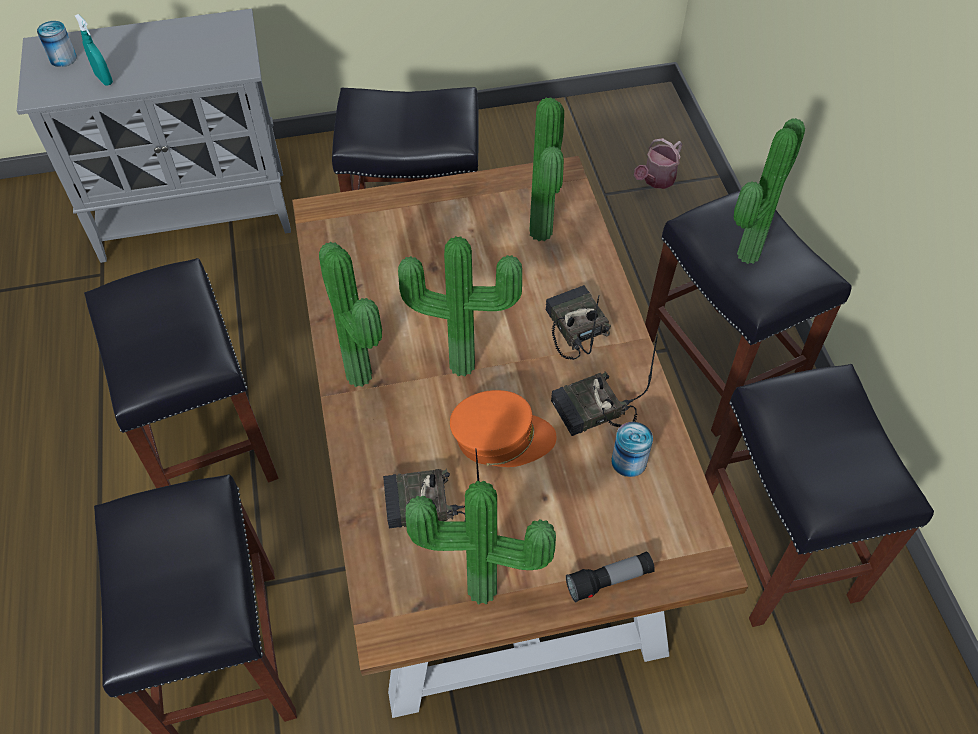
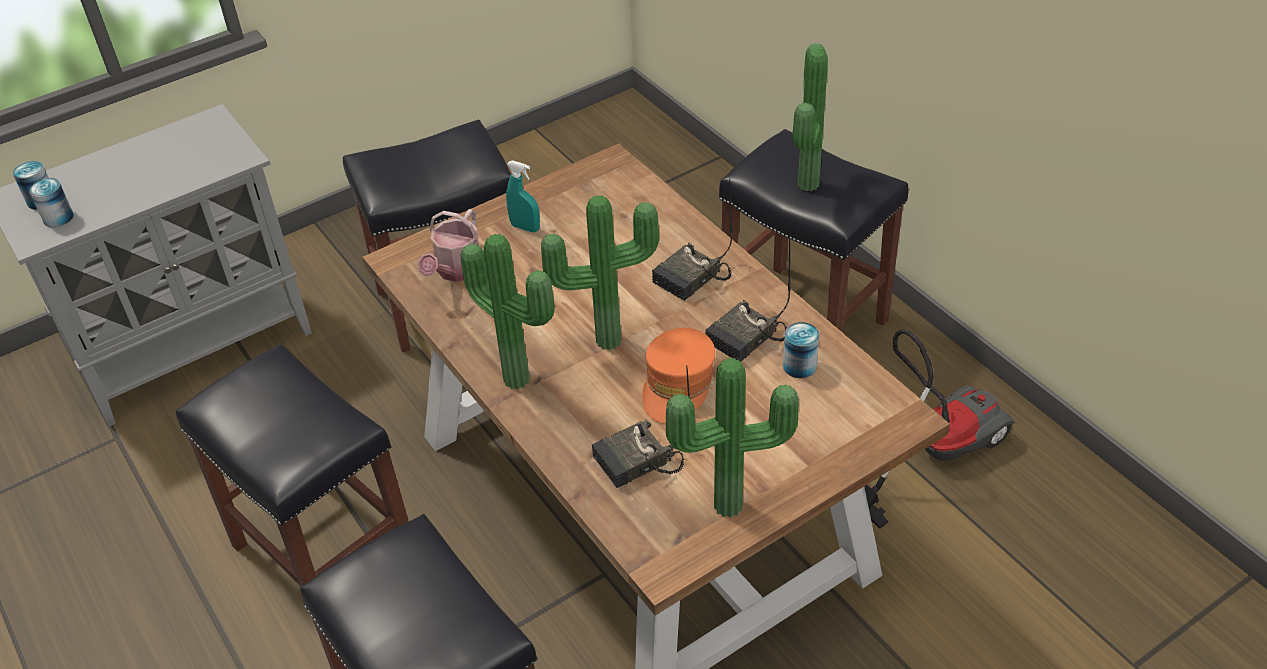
camera: 20 degrees left, 10 degrees down
(67, 79) = (58, 218): none -> can
(104, 79) = (100, 206): turquoise spray bottle -> turquoise spray bottle (525, 227)
(501, 438) = (678, 385): orange cap -> orange cap turned 135 degrees clockwise
(545, 232) = (624, 212): potted plant -> none
(573, 327) = (692, 279): radio -> radio turned 90 degrees counterclockwise
(609, 580) = (833, 460): flashlight -> none
(656, 180) = (663, 177): watering can -> watering can (456, 271)
(778, 547) = (932, 450): black stool -> vacuum cleaner

